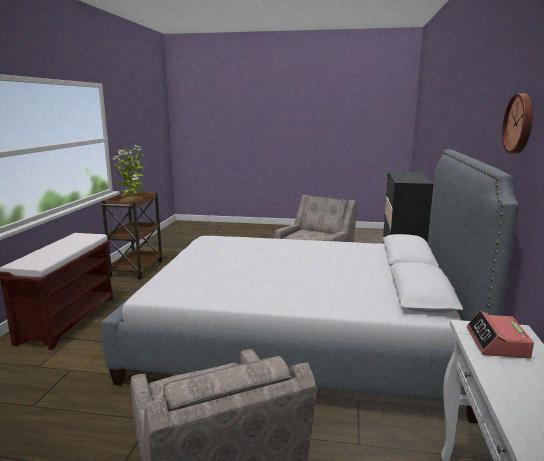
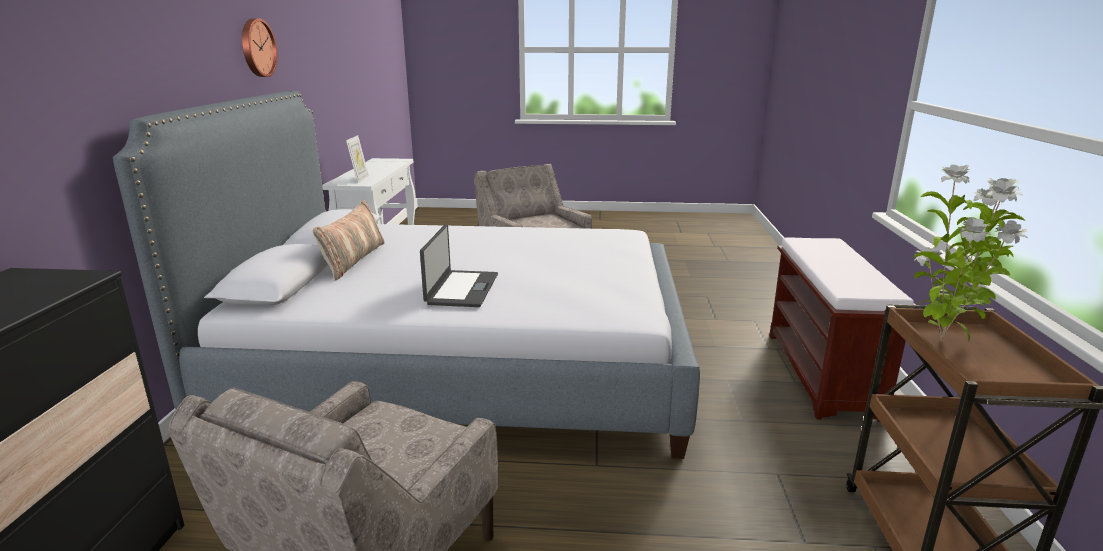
camera: 175 degrees right, 5 degrees up
(294, 249) = (461, 289): none -> laptop
(380, 272) = (353, 260): none -> pillow
(497, 343) = (360, 179): alarm clock -> picture frame

